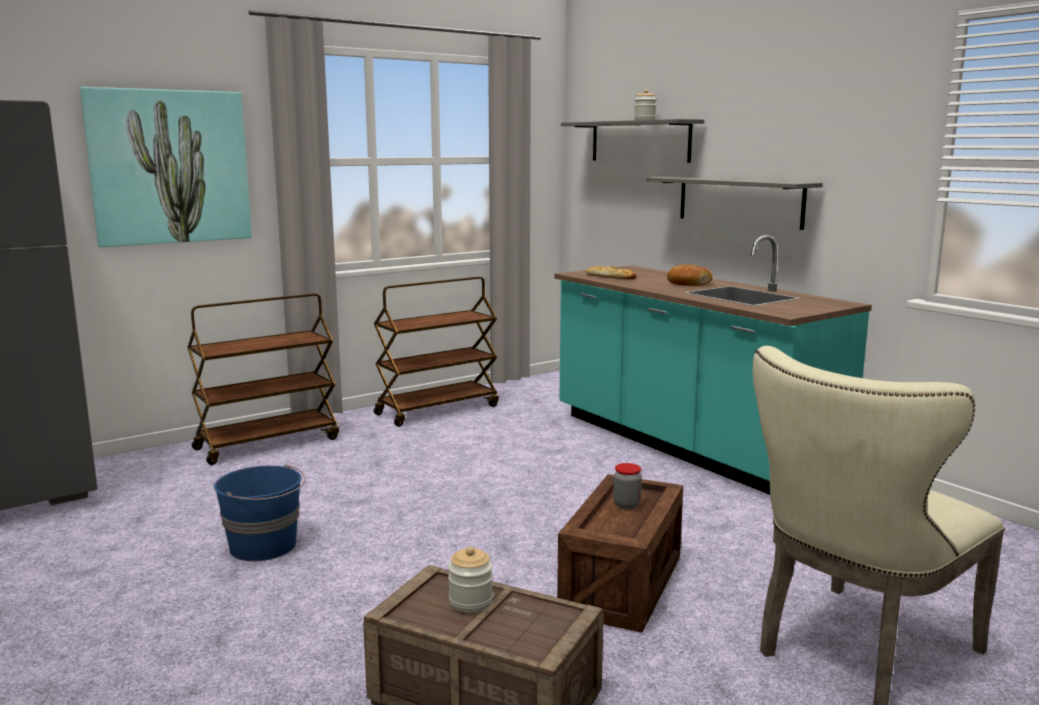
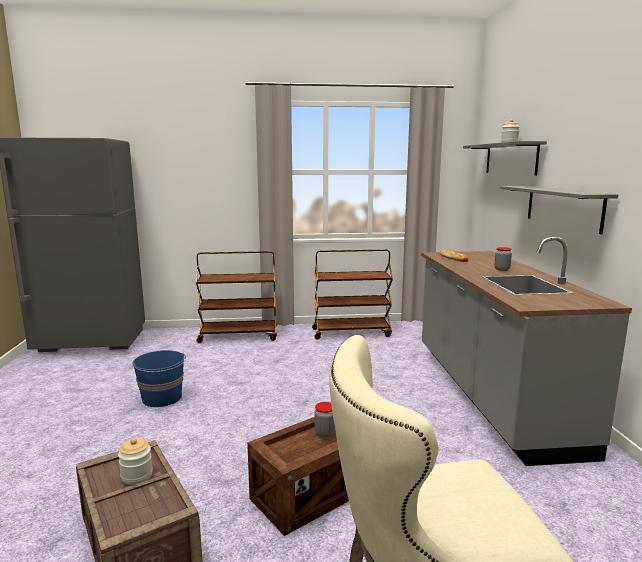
camera: 30 degrees right, 0 degrees up
(169, 167) = (201, 174): picture -> none
(688, 283) = (502, 269): bread -> jar
(688, 447) = (490, 395): turquoise counter -> grey counter

